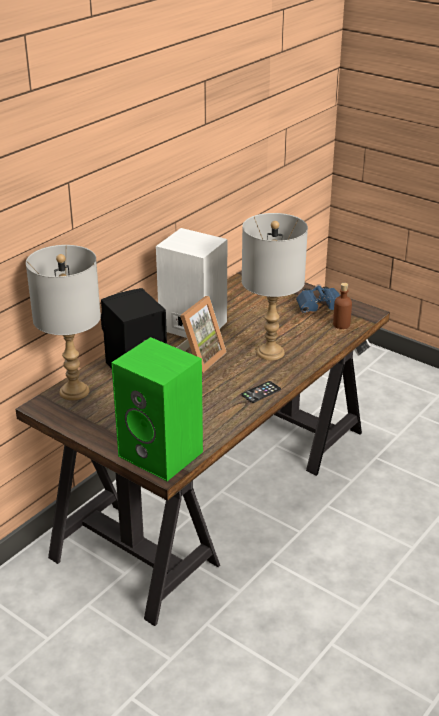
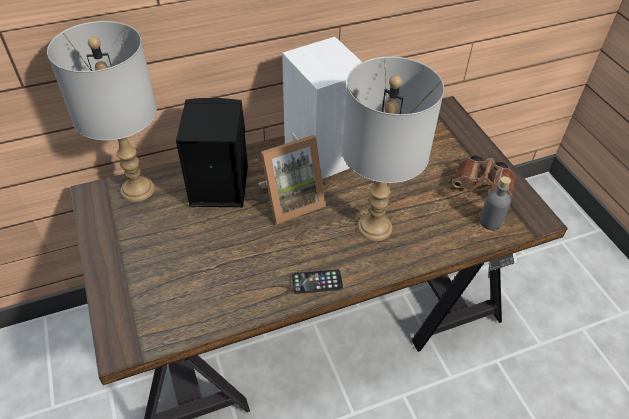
camera: 30 degrees right, 15 degrees up
(163, 454) = (141, 320): green speaker -> none
(320, 307) = (484, 186): blue binoculars -> brown binoculars
(341, 324) = (490, 222): brown bottle -> grey bottle

